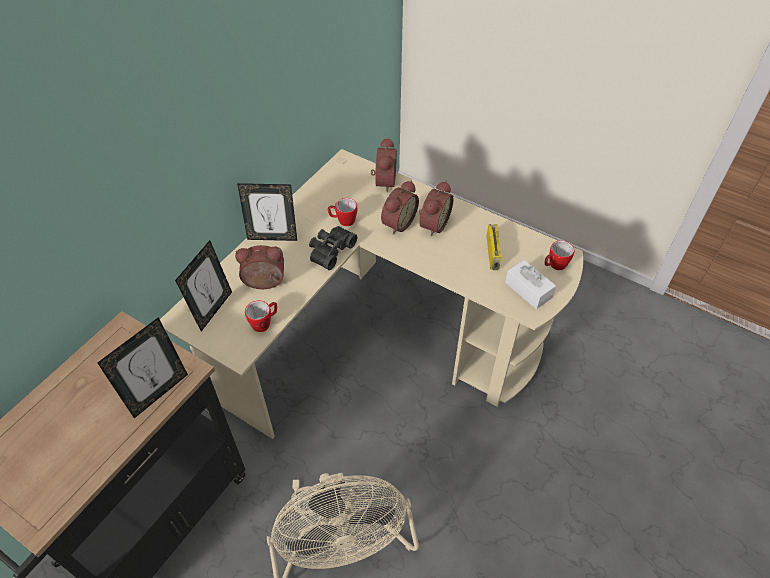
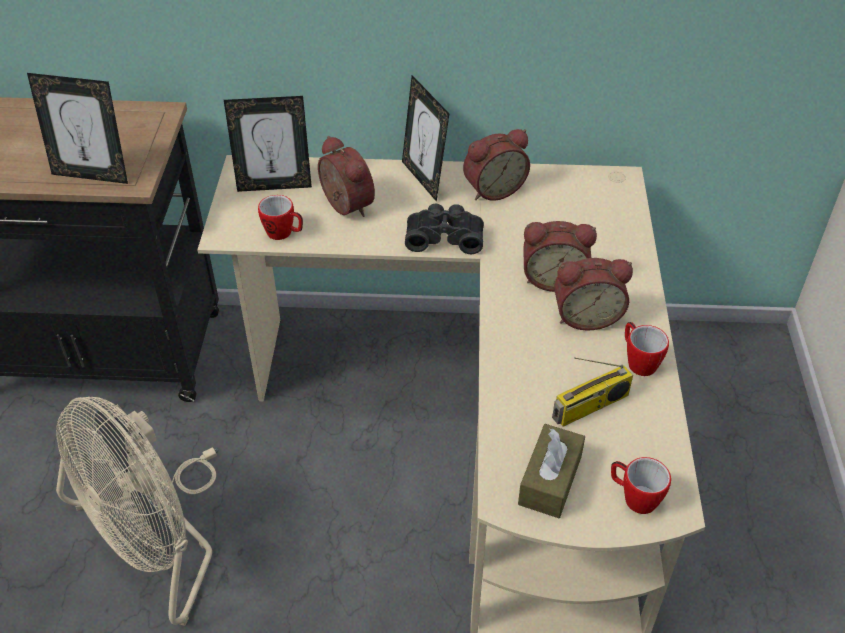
camera: 60 degrees right, 5 degrees down
(343, 221) = (508, 225): mug -> mug (638, 361)
(383, 181) = (620, 231): alarm clock -> alarm clock (493, 189)
(528, 290) = (550, 480): white tissue box -> brown tissue box

